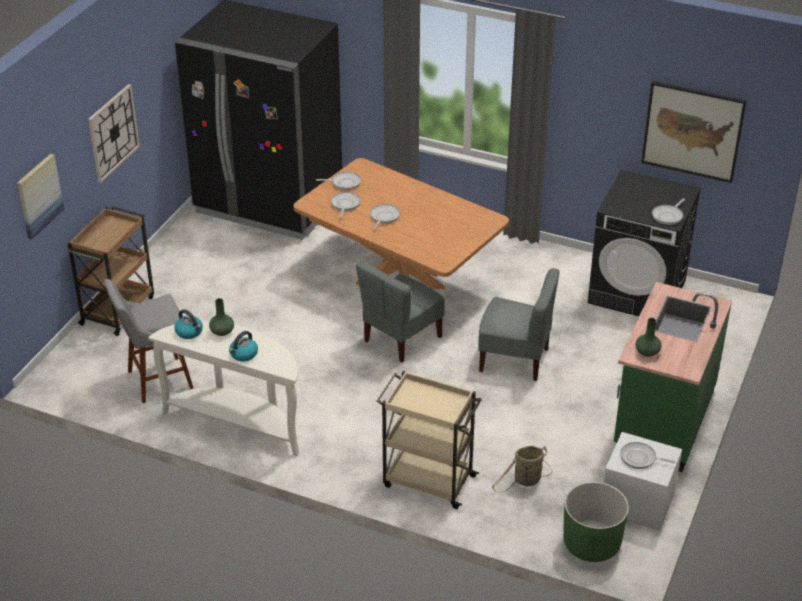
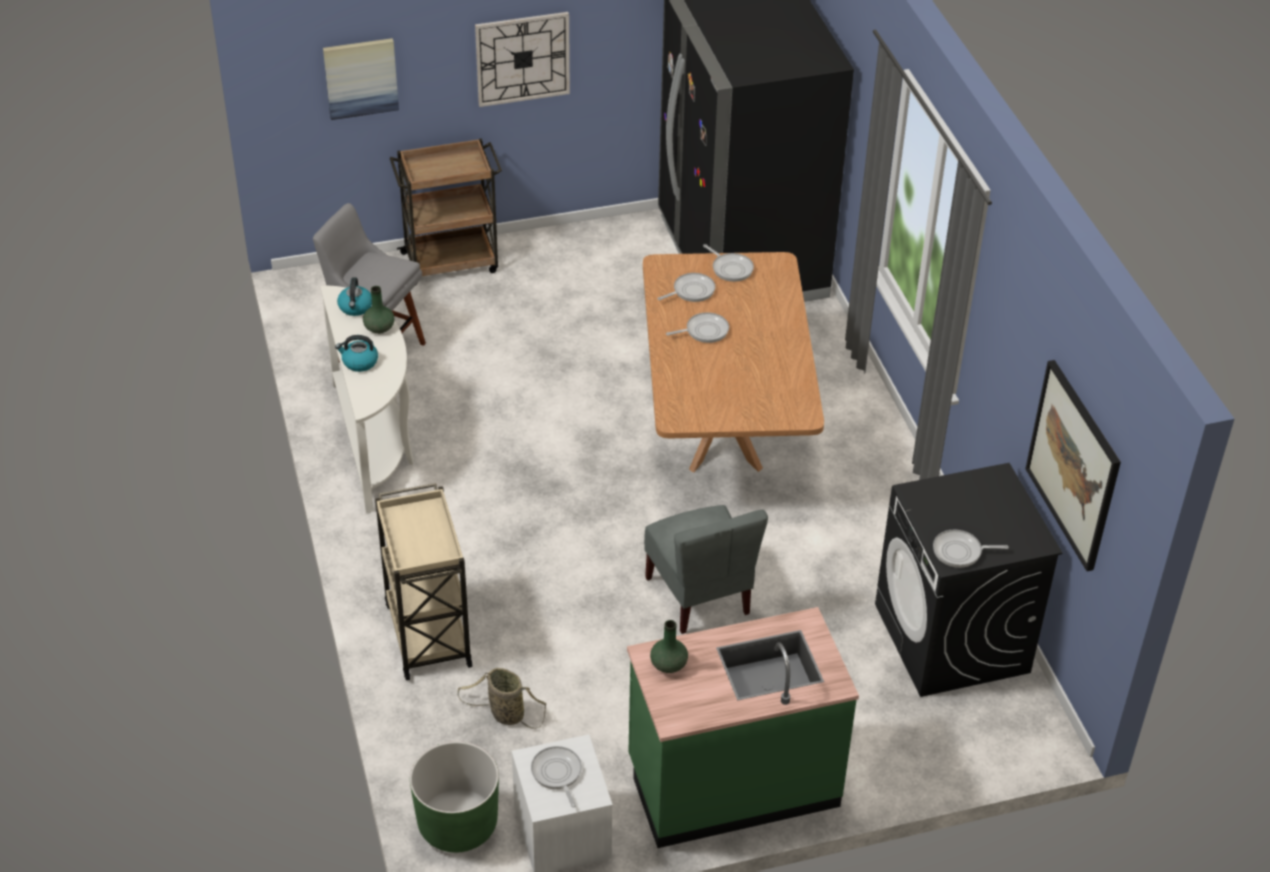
camera: 50 degrees right, 5 degrees up
(401, 339) = (632, 485): grey chair -> none

